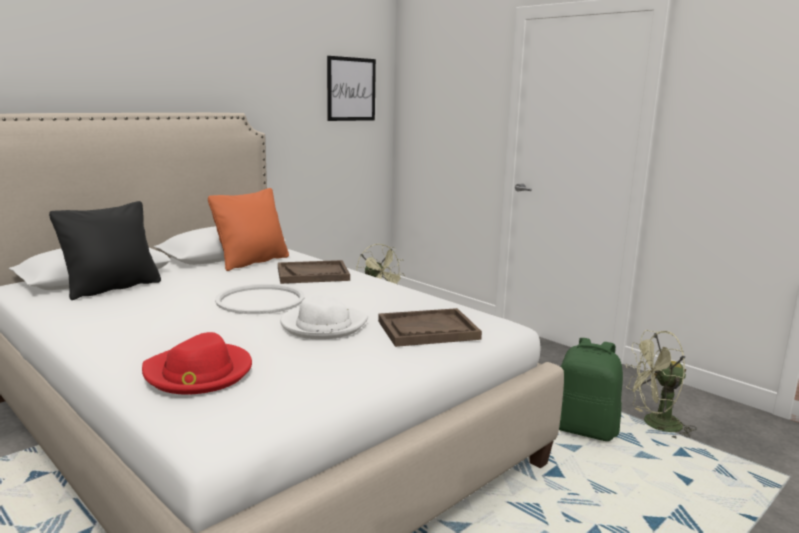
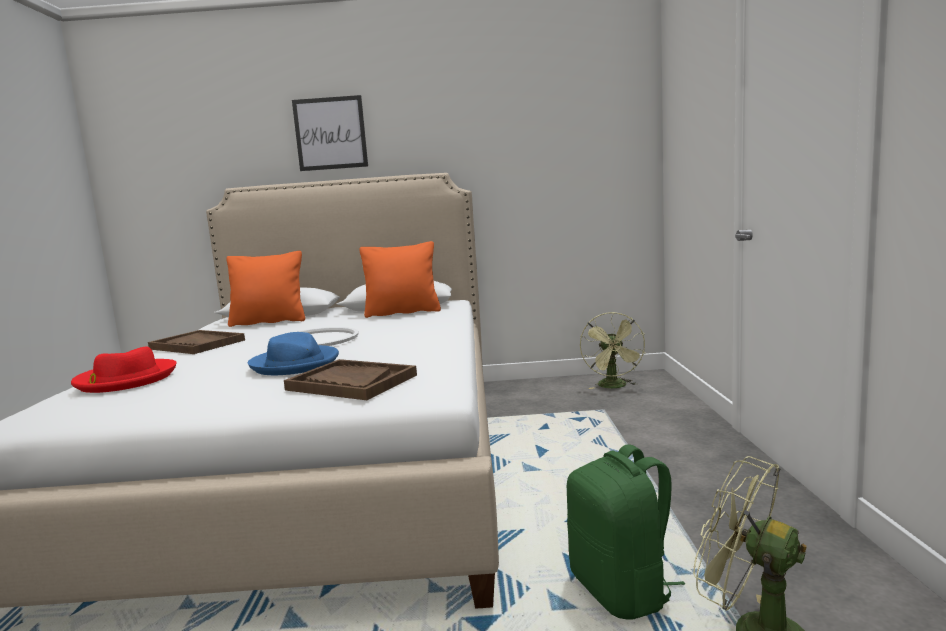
camera: 45 degrees right, 5 degrees down
(112, 288) = (269, 322): black pillow -> orange pillow
(313, 274) = (416, 325): brown tray -> brown tray (197, 344)
(323, 325) = (295, 364): white hat -> blue hat
(351, 89) = (594, 137): picture -> picture (330, 133)

